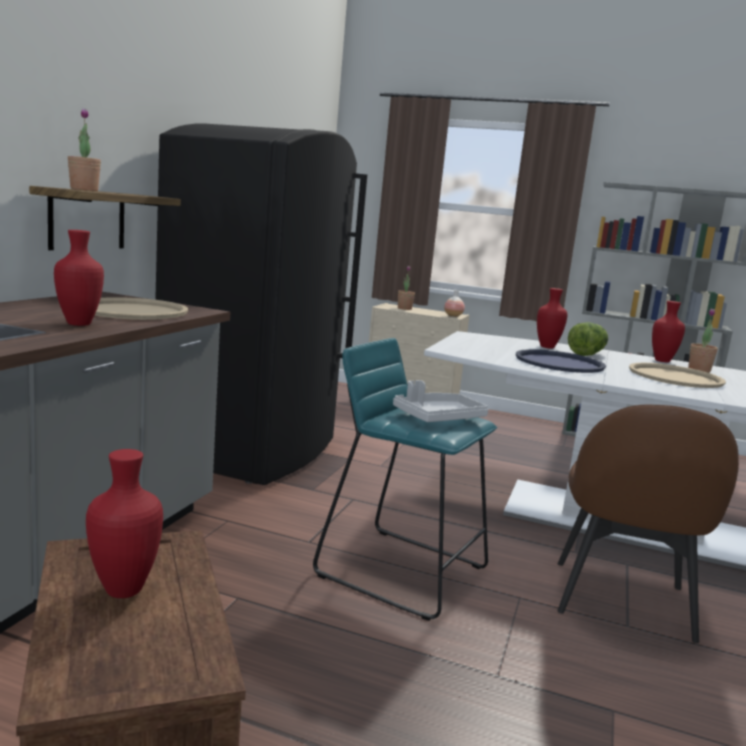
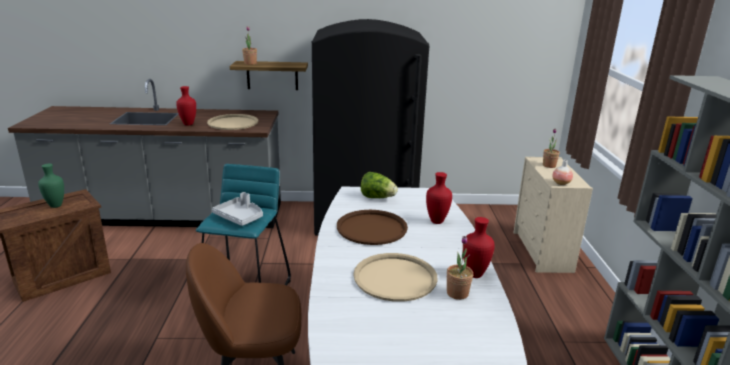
camera: 70 degrees right, 10 degrees up
(121, 591) = (55, 205): red vase -> green vase
(559, 363) = (372, 228): blue tray -> brown tray
(587, 354) = (435, 238): lettuce -> lettuce (377, 197)

